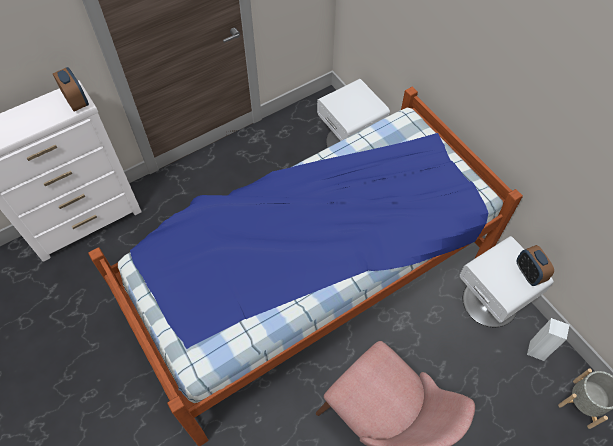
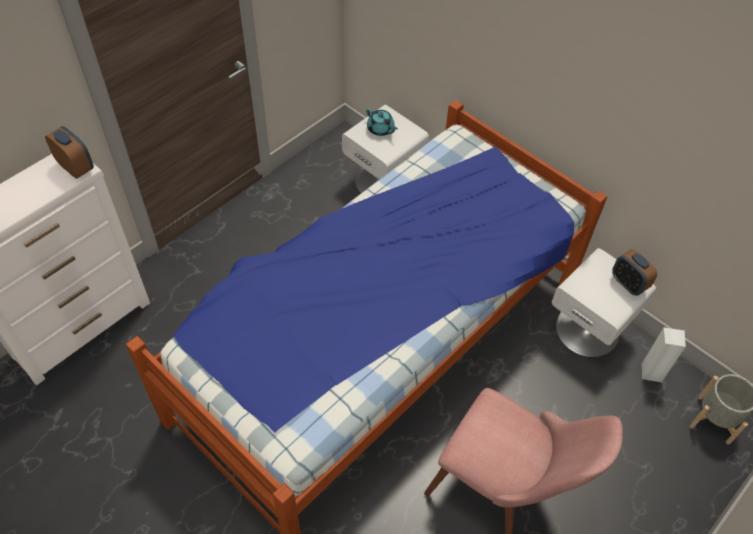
camera: 15 degrees left, 5 degrees down
(350, 100) = (381, 129): none -> turquoise teapot

